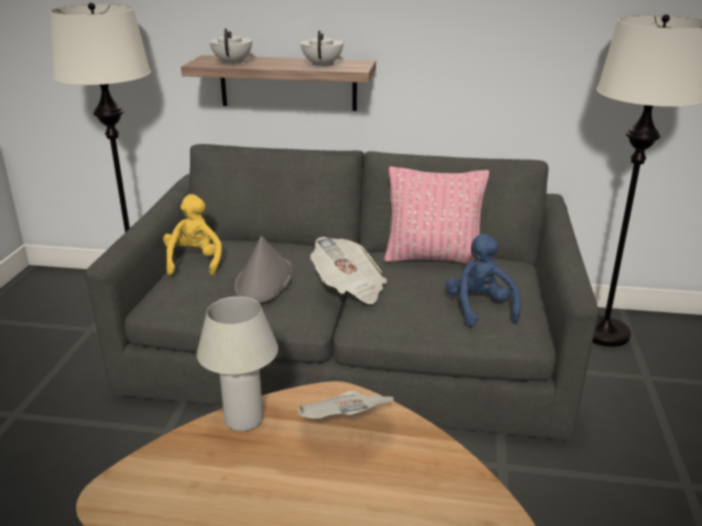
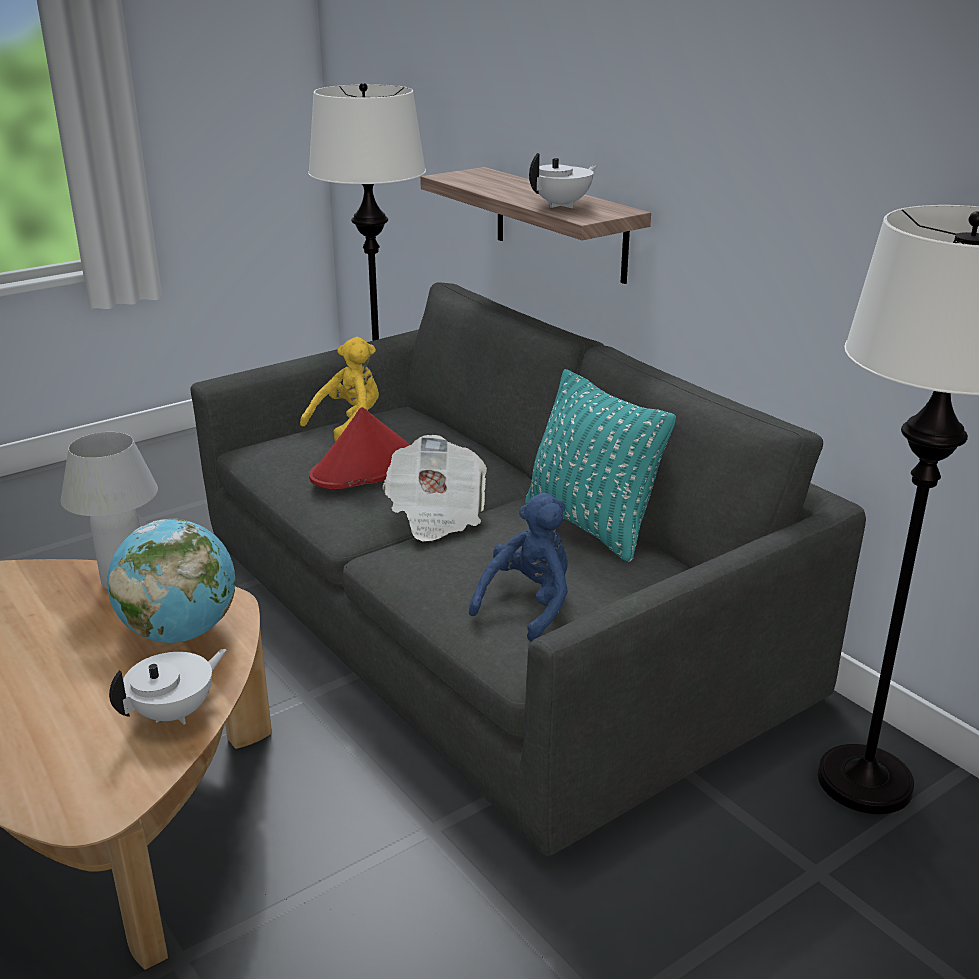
camera: 45 degrees right, 0 degrees up
(233, 63) = (479, 182): white teapot -> white teapot (175, 713)
(264, 281) = (366, 469): grey hat -> red hat
(344, 425) = (180, 632): newspaper -> globe
(433, 258) = (591, 525): pink pillow -> turquoise pillow

